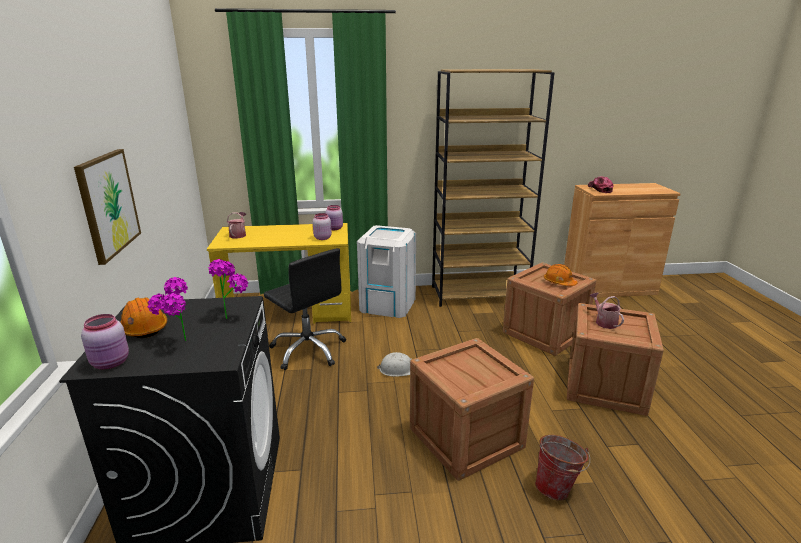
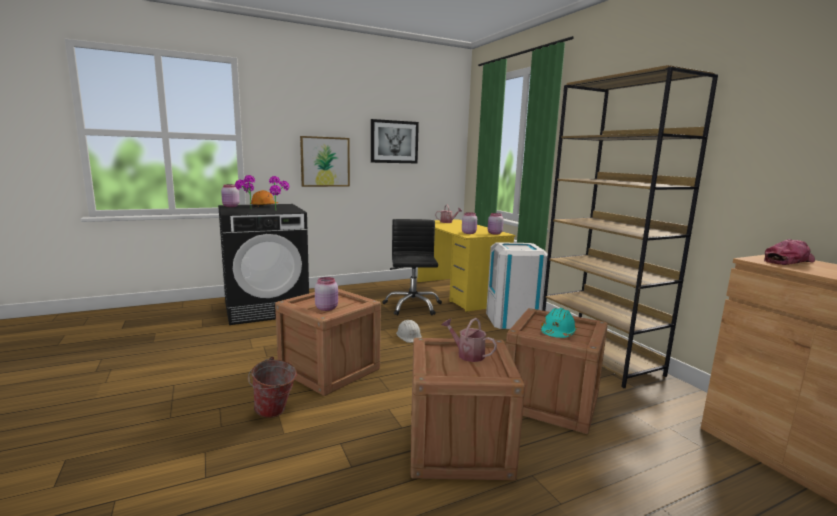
camera: 70 degrees right, 10 degrees down
(150, 139) = (394, 142): none -> picture
(308, 350) = (412, 306): black office chair -> black office chair turned 150 degrees clockwise
(484, 372) = (327, 308): none -> pink jar
(559, 282) = (557, 333): orange hard hat -> turquoise hard hat
(604, 322) = (467, 354): watering can -> watering can turned 105 degrees counterclockwise

